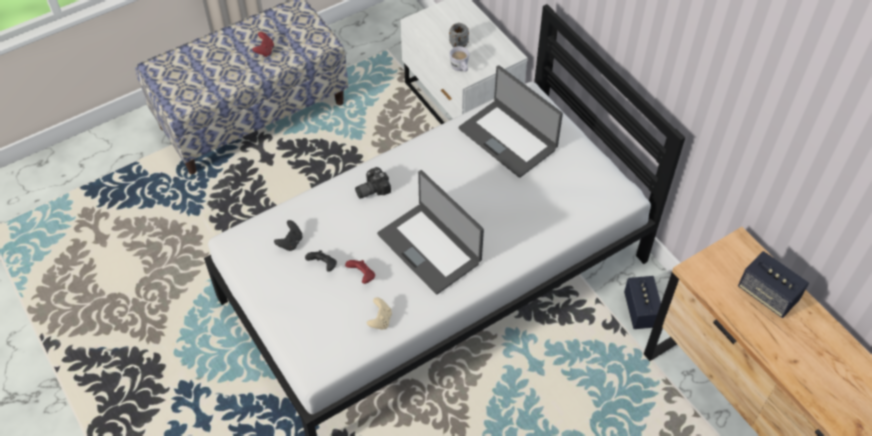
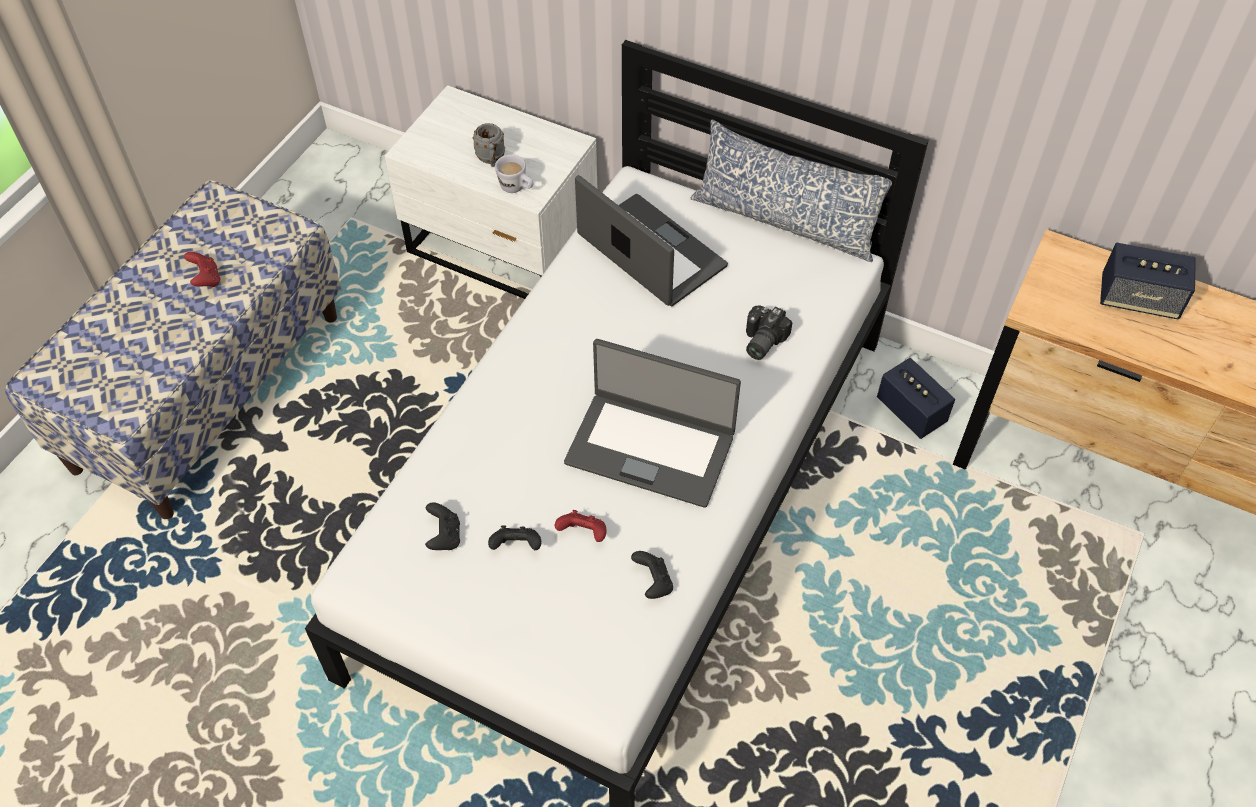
camera: 30 degrees left, 0 degrees up
(371, 189) = (510, 405): camera -> camera (760, 341)
(380, 320) = (653, 583): beige game controller -> black game controller
(508, 138) = (650, 252): laptop -> laptop turned 150 degrees counterclockwise
(603, 154) = (784, 221): none -> pillow

